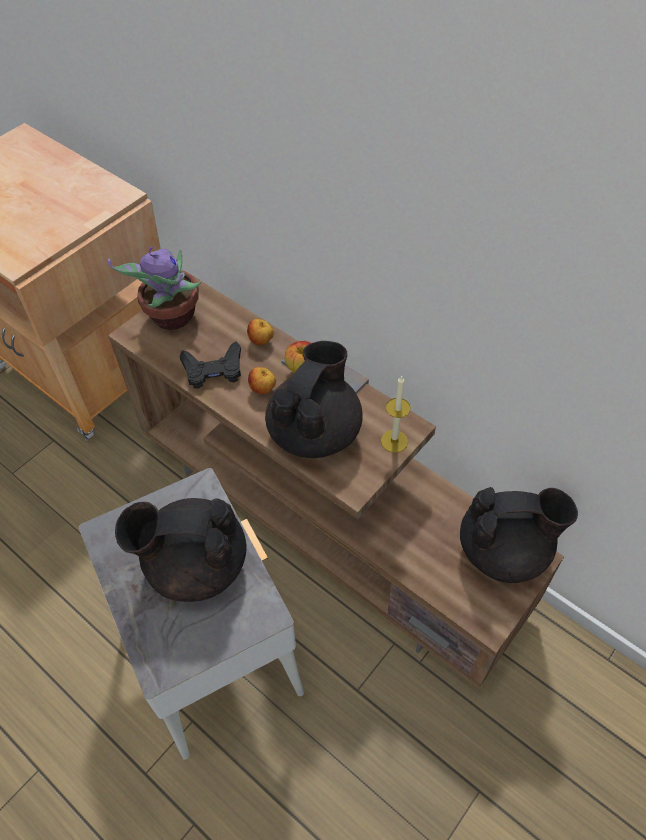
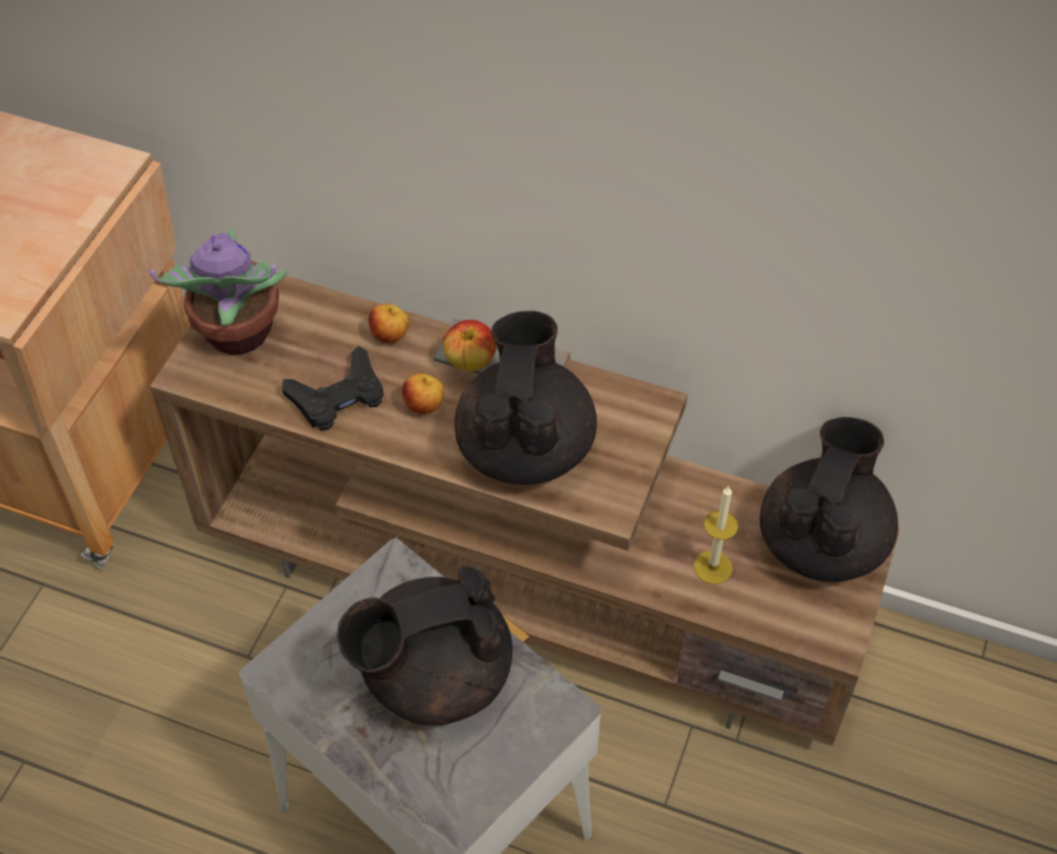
camera: 20 degrees left, 0 degrees up
(394, 441) = (640, 430): candle -> candle (713, 567)
(504, 550) = (822, 541): black teapot -> black teapot turned 45 degrees counterclockwise

